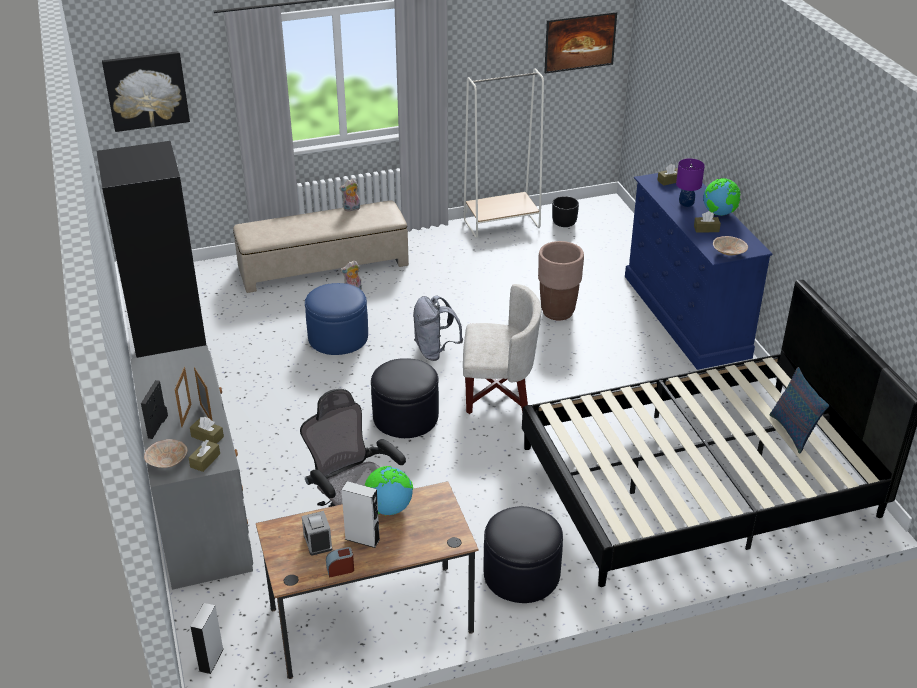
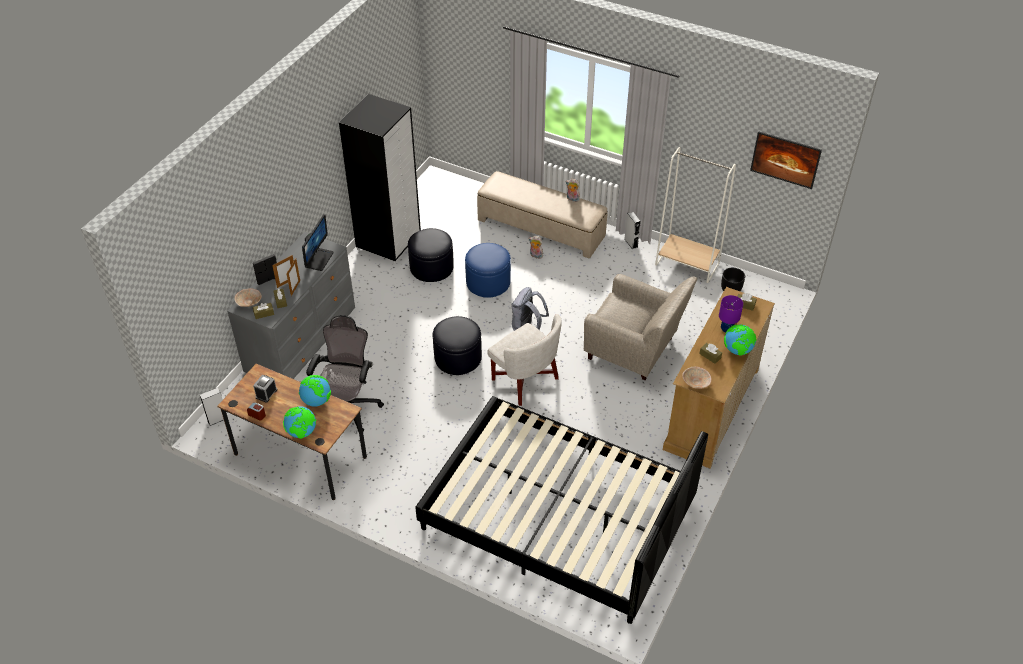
camera: 45 degrees right, 10 degrees up
(146, 90) = (460, 59): picture -> none
(191, 373) = (318, 259): none -> monitor
(362, 539) = (285, 407): grey speaker -> grey speaker (631, 243)
(421, 548) = (302, 433): none -> globe
(521, 574) = (394, 490): black ottoman -> black ottoman (431, 267)
(558, 312) = (633, 350): brown planter -> beige armchair
(685, 316) = (710, 409): blue dresser -> brown dresser
(792, 432) = (617, 528): blue pillow -> none

